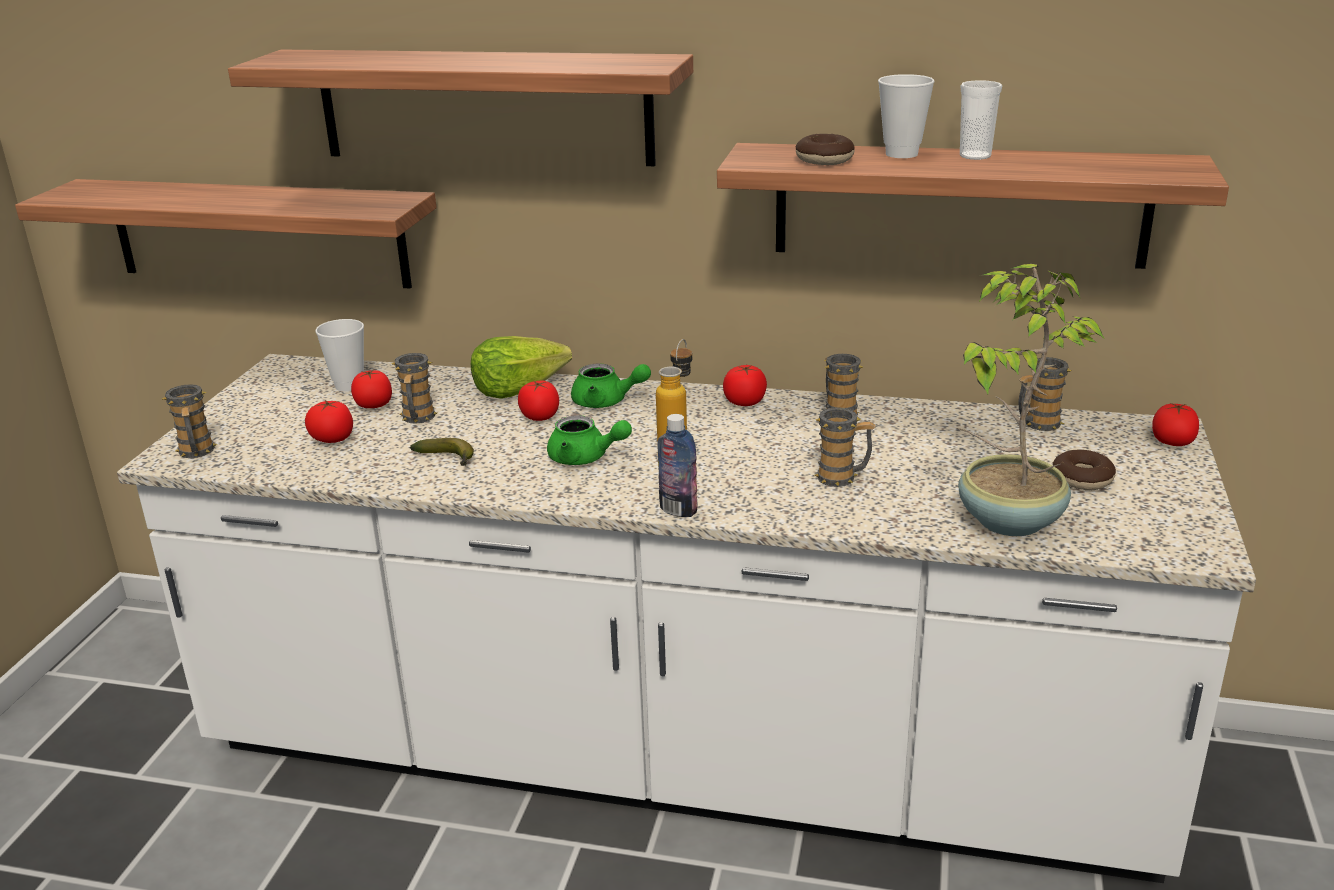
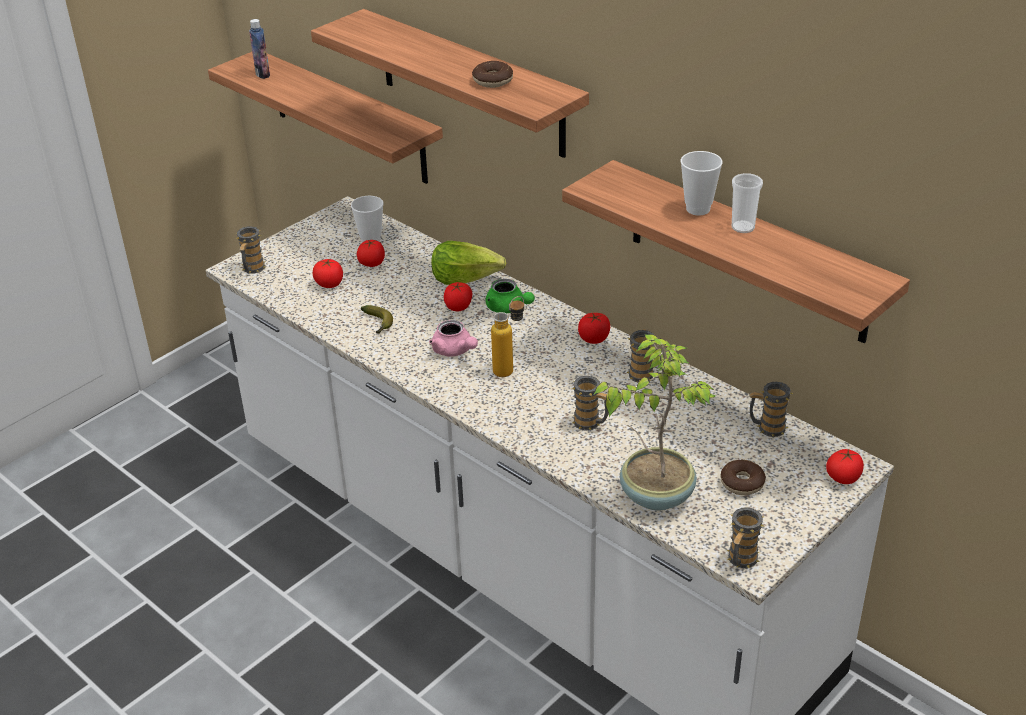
camera: 30 degrees right, 10 degrees up
(417, 419) = (387, 284): mug -> mug (740, 561)
(585, 458) = (454, 351): green teapot -> pink teapot
(678, 510) = (470, 411): bottle -> bottle (262, 74)
(824, 160) = (639, 200): donut -> donut (492, 81)

